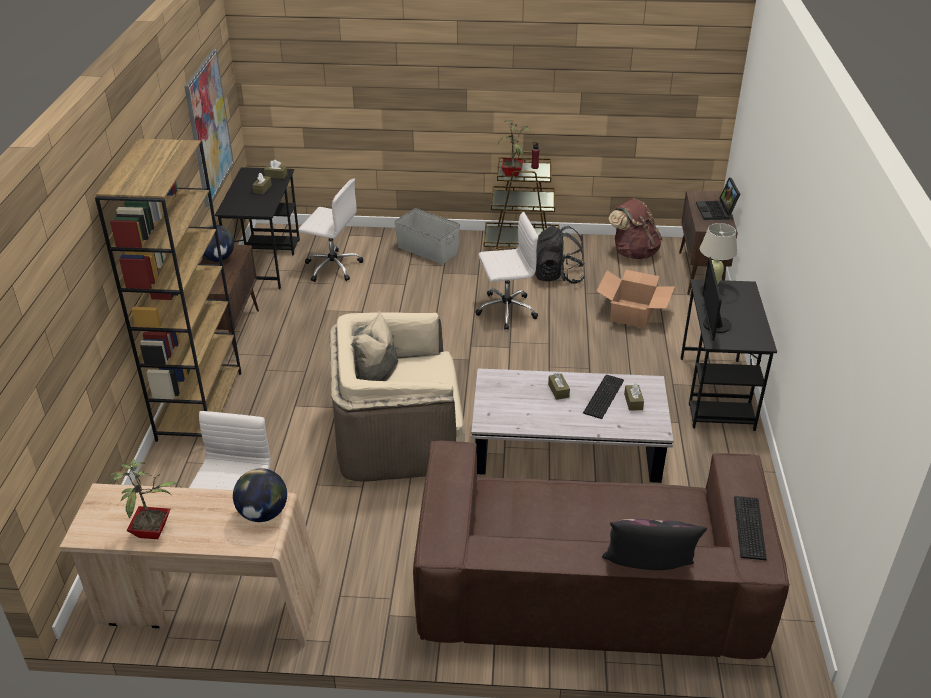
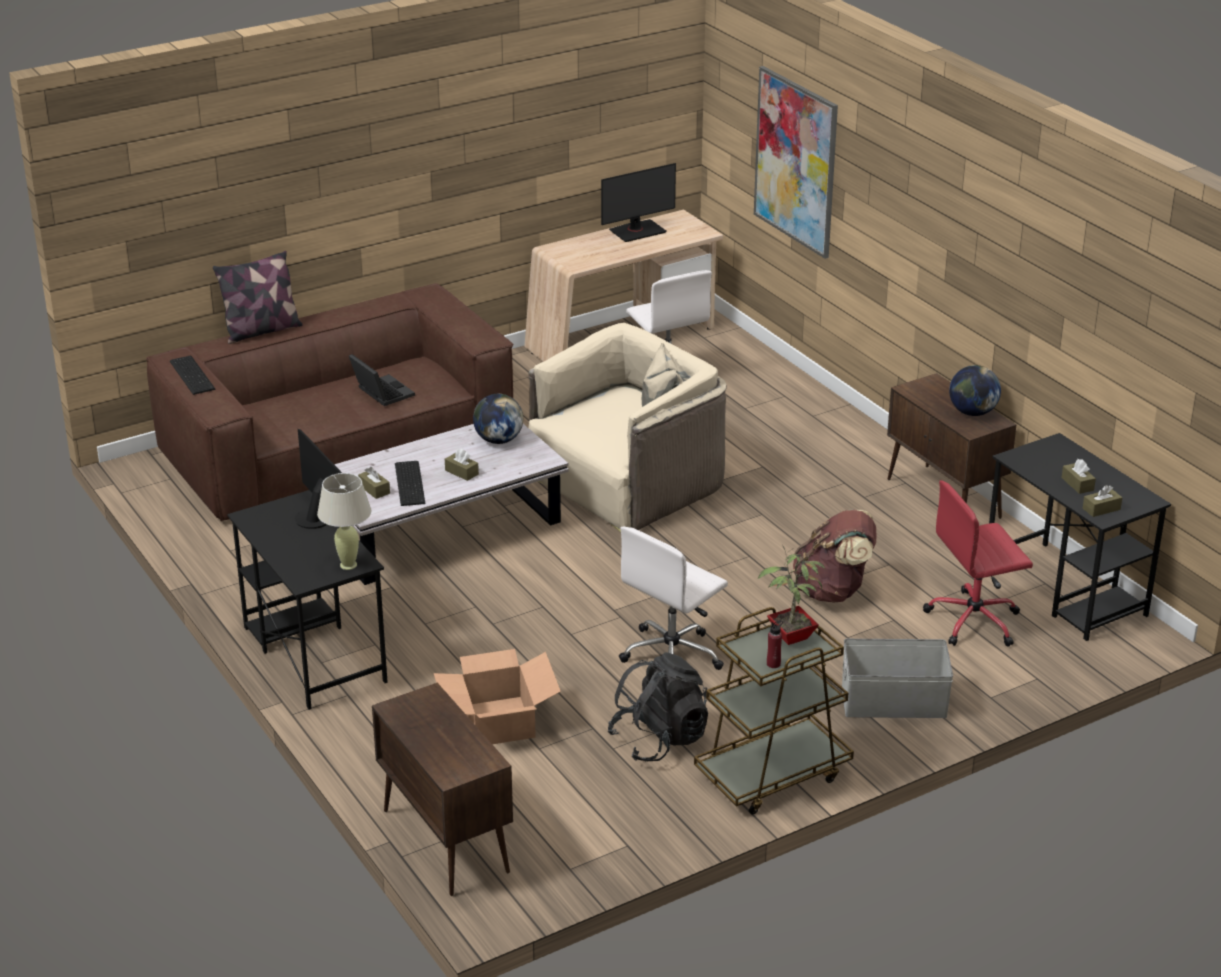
camera: 145 degrees right, 5 degrees down
(152, 530) = (637, 231): potted plant -> monitor
(199, 405) = (851, 433): brown bookcase -> none
(209, 127) = (1107, 345): picture -> picture (795, 161)
(263, 514) = (575, 259): globe -> globe (498, 440)
(332, 267) = (975, 621): white office chair -> red office chair
(633, 252) = (585, 839): brown backpack -> brown backpack (833, 591)
(717, 211) = (429, 736): laptop -> laptop (380, 392)

